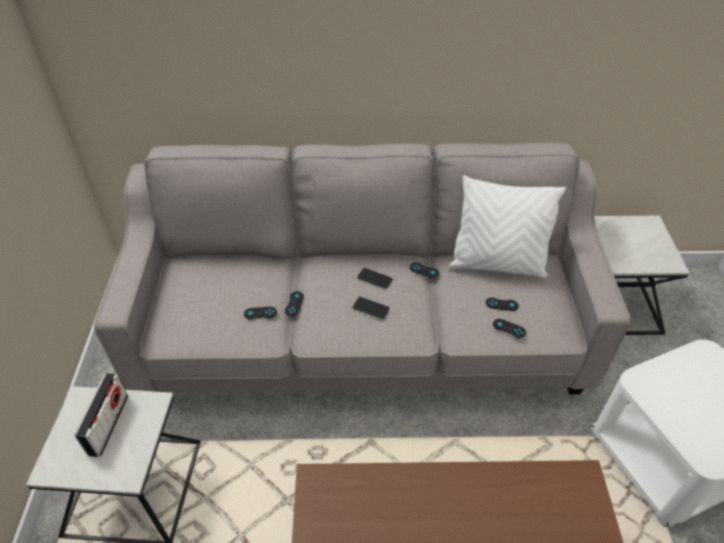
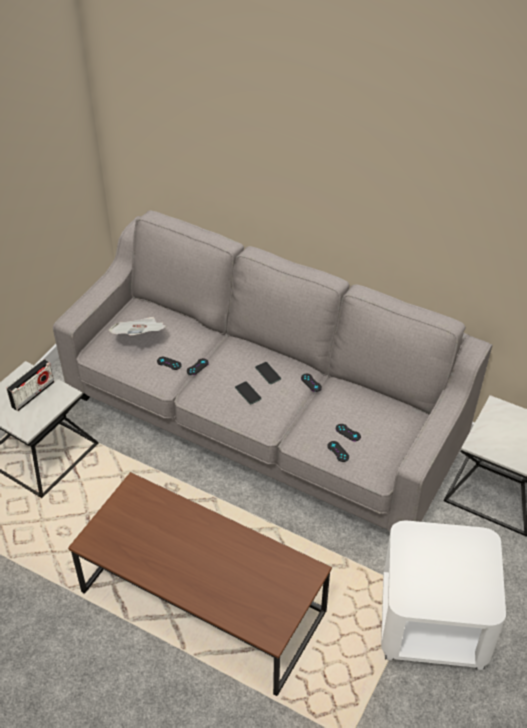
camera: 30 degrees right, 0 degrees up
(206, 298) = (140, 337): none -> newspaper
(497, 264) = (372, 402): white pillow -> none

